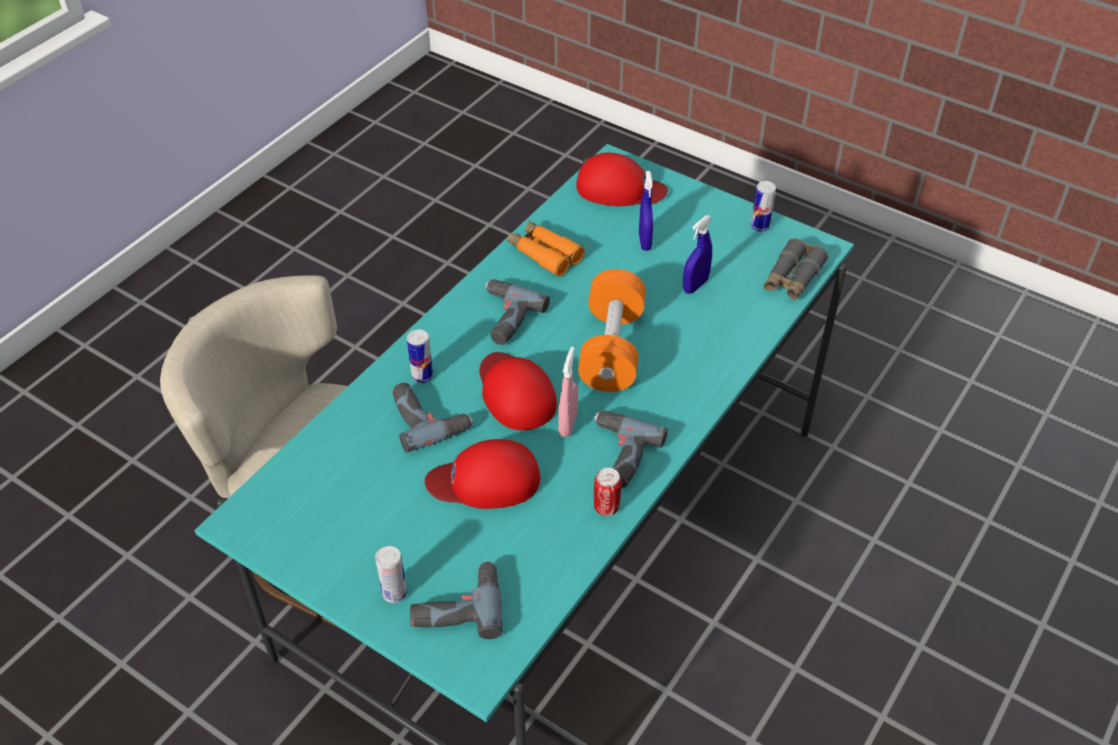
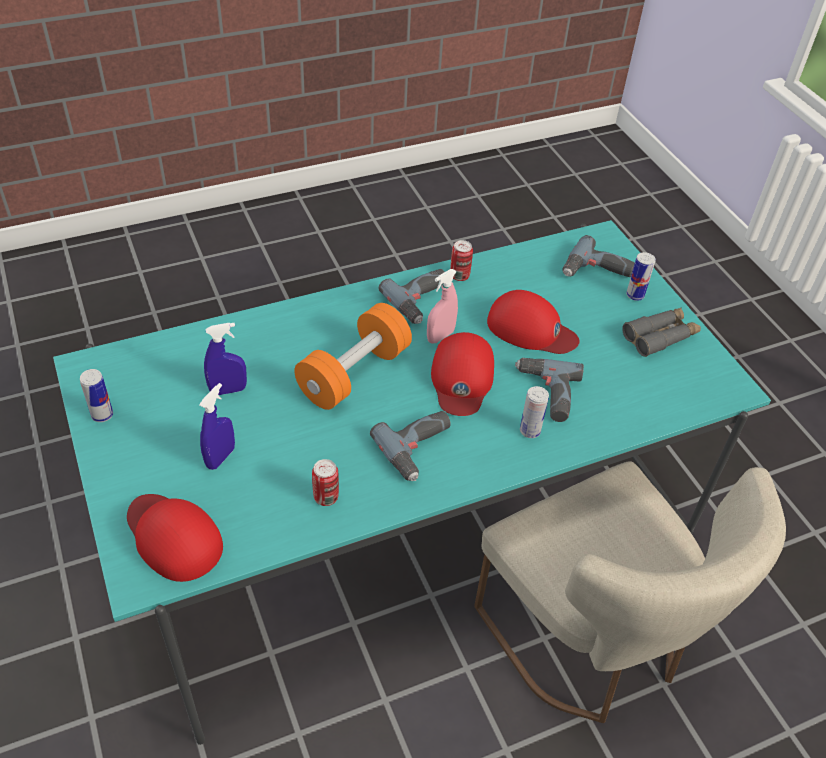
camera: 150 degrees left, 0 degrees up
(544, 254) = (326, 497): orange binoculars -> can
(792, 278) = (144, 354): grey binoculars -> grey binoculars (660, 336)

